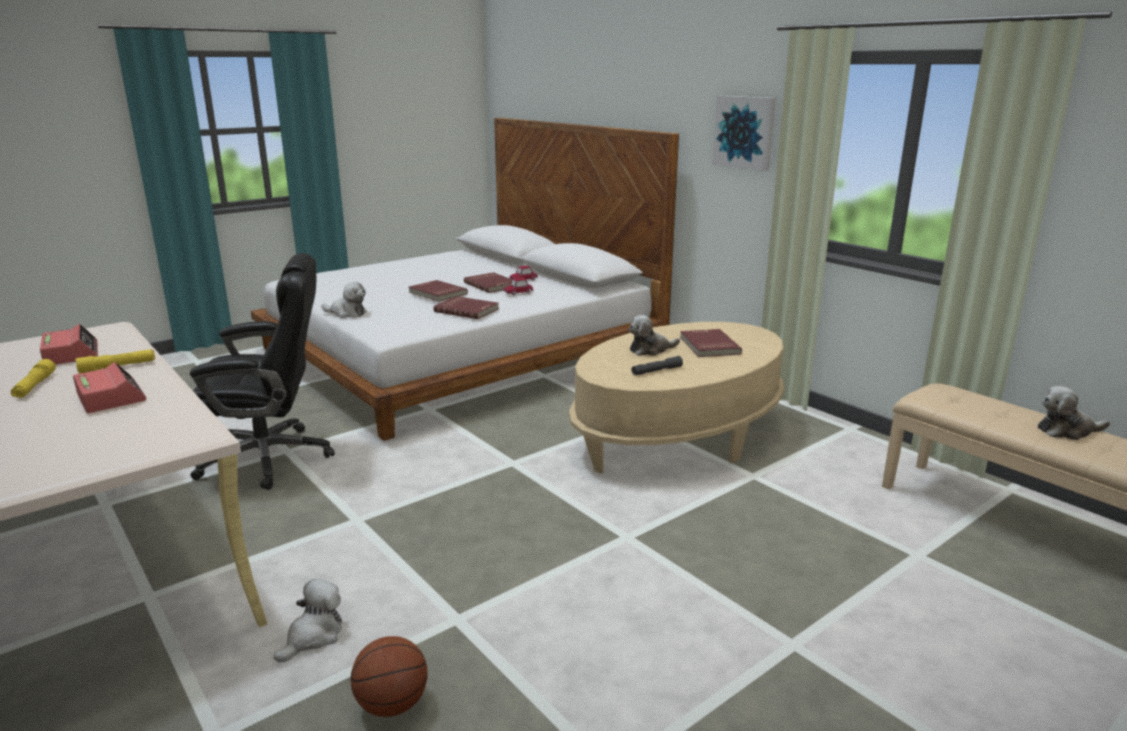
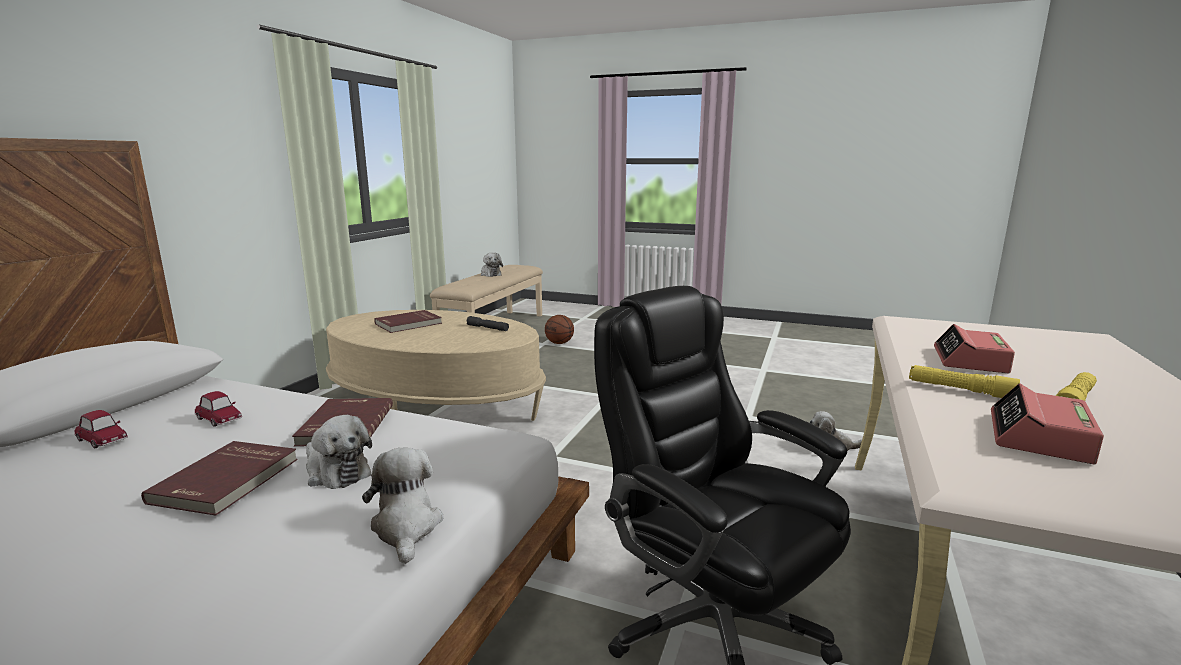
camera: 120 degrees left, 5 degrees down
(391, 705) = (818, 411): basketball -> basketball (559, 343)
(491, 285) = (150, 452): red book -> none
(650, 350) = (435, 335): plush toy -> plush toy (336, 472)
(744, 132) = (218, 137): picture -> none

